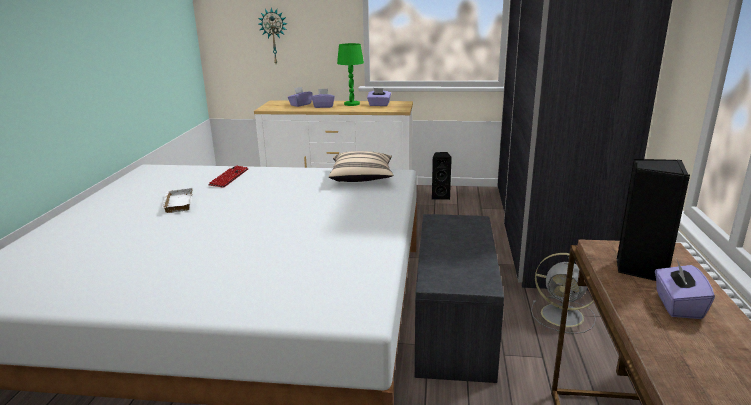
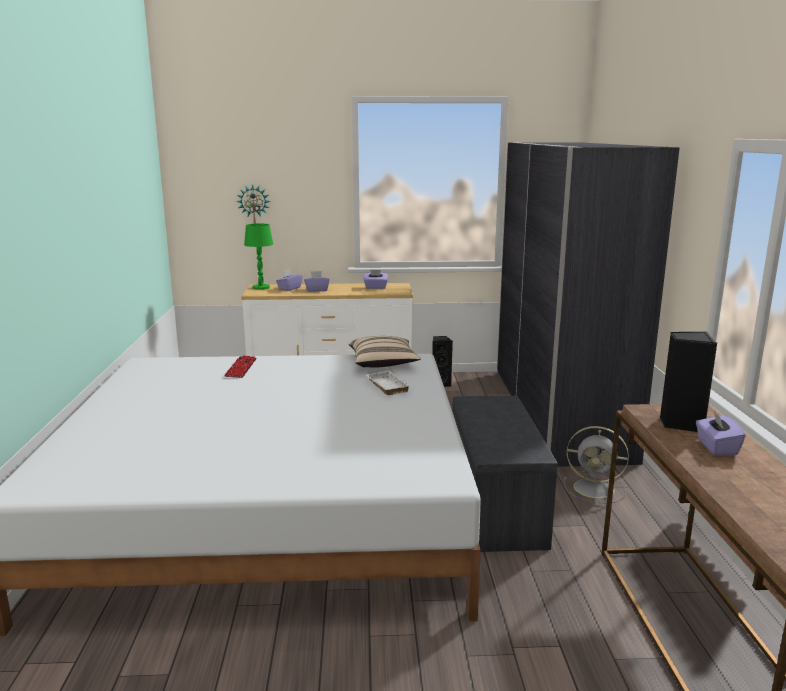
camera: 10 degrees left, 5 degrees down
(177, 203) = (202, 395): white tray -> white tray (385, 386)
(351, 104) = (345, 287): green table lamp -> green table lamp (261, 287)

